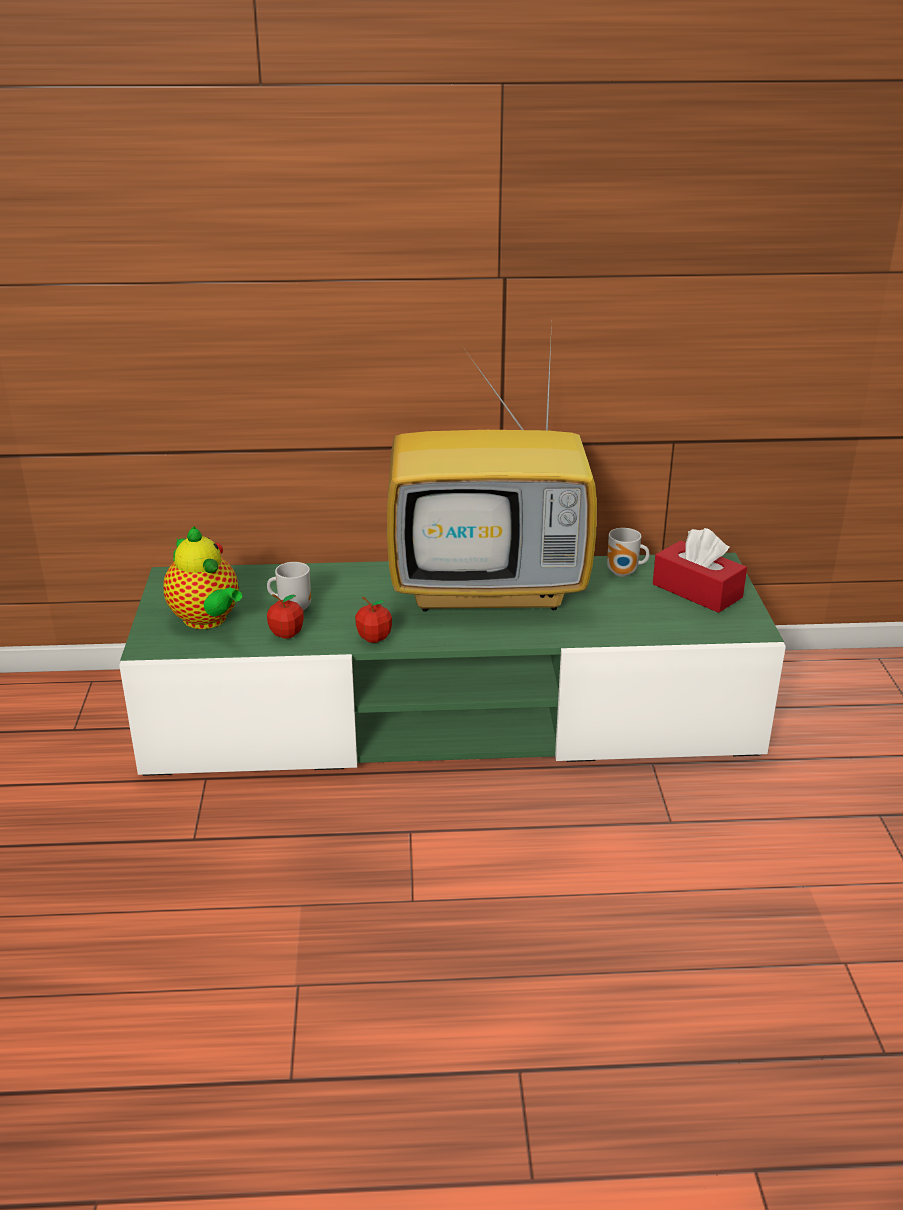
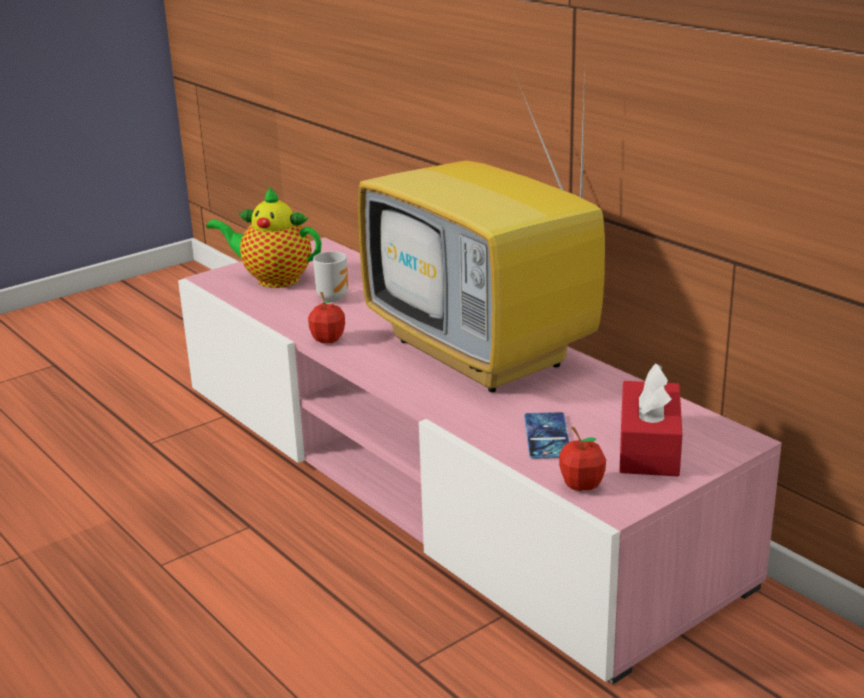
camera: 55 degrees right, 5 degrees down
(207, 620) = (273, 279): teapot -> teapot turned 90 degrees clockwise
(286, 634) = (290, 310): apple -> apple (581, 485)
(451, 716) = (436, 477): green tv stand -> pink tv stand
(624, 573) = (619, 400): mug -> none
(643, 616) = (547, 436): none -> phone

